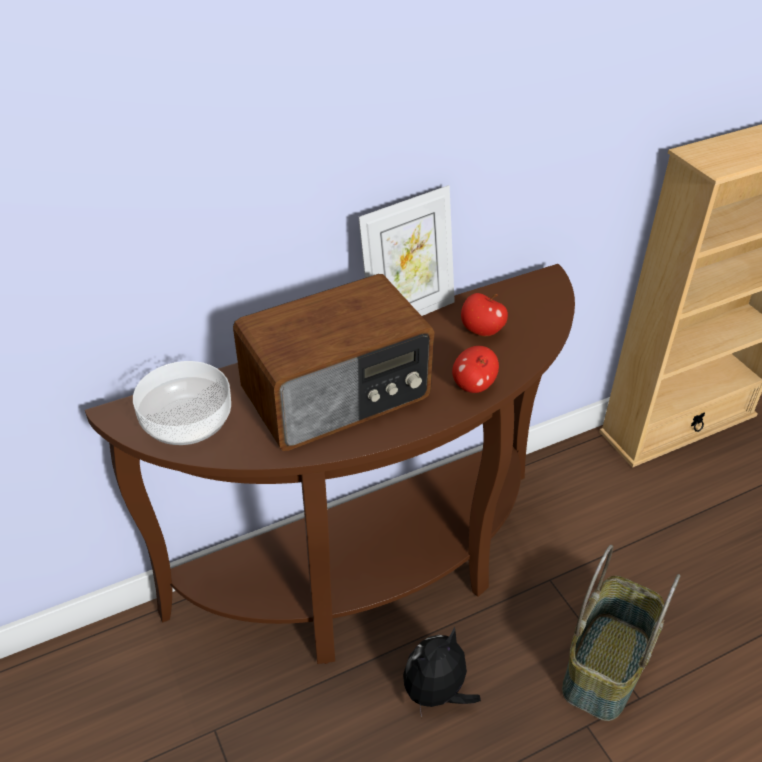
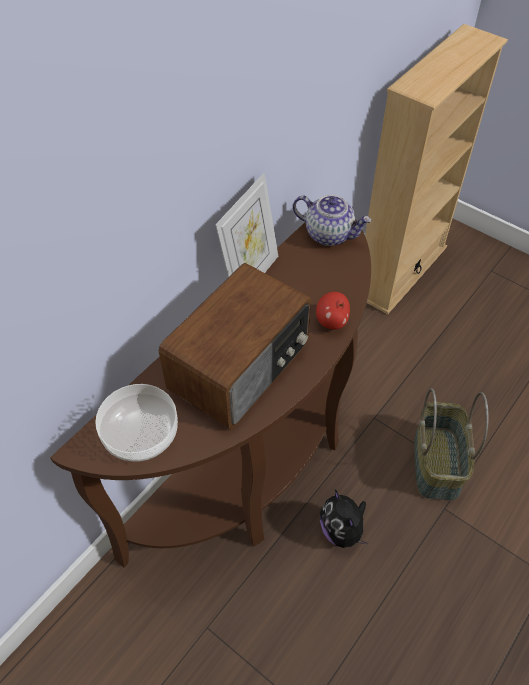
camera: 25 degrees left, 10 degrees up
(436, 693) = (342, 530): plush toy -> plush toy turned 45 degrees counterclockwise
(481, 331) = (311, 274): apple -> none
(531, 298) = (329, 234): none -> teapot

